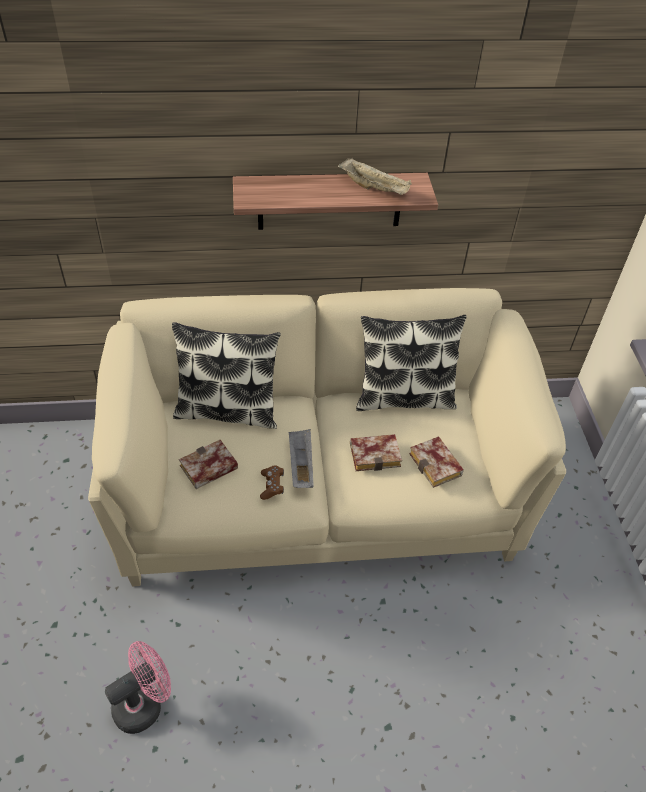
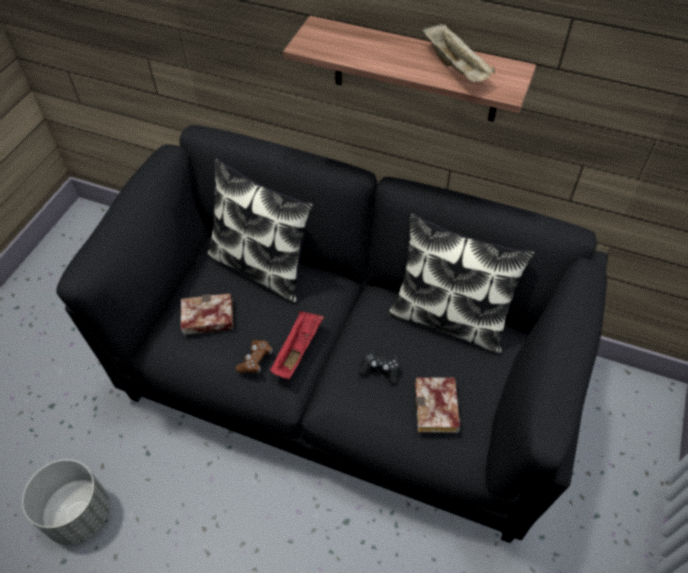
camera: 30 degrees right, 5 degrees up
(144, 703) = (79, 514): pink fan -> grey planter
(300, 465) = (297, 350): grey tray -> red tray
(317, 491) = (346, 379): beige sofa -> black sofa
(376, 454) = (380, 370): book -> black game controller

